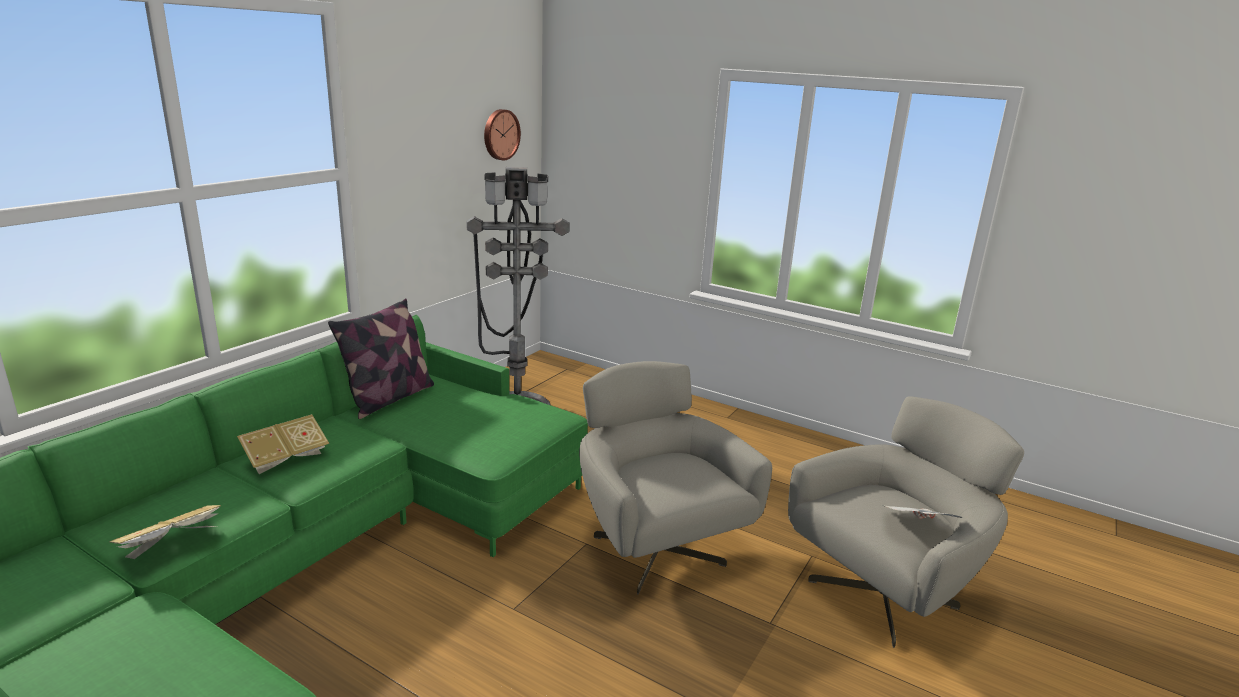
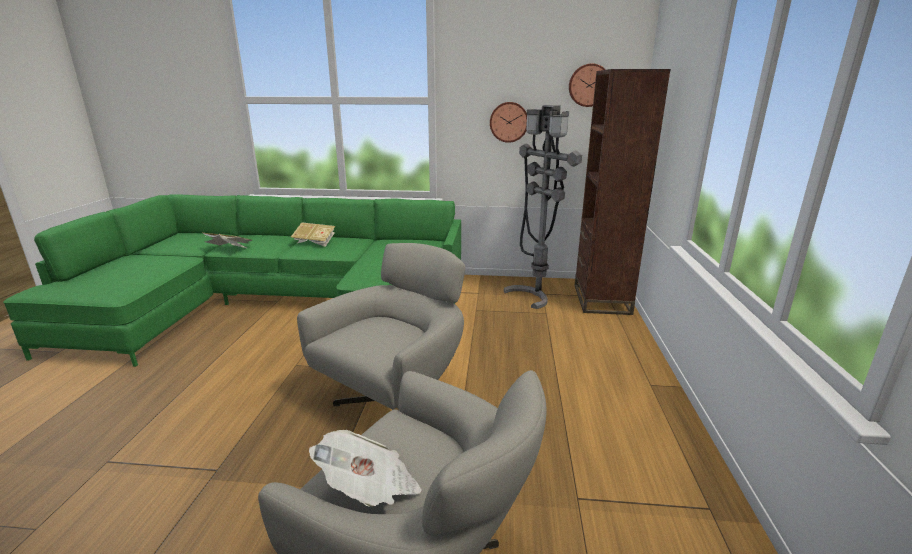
camera: 65 degrees right, 0 degrees up
(389, 398) = (400, 241): pillow -> none
(433, 190) = (509, 122): none -> wall clock
(569, 374) = (601, 299): none -> brown bookcase

